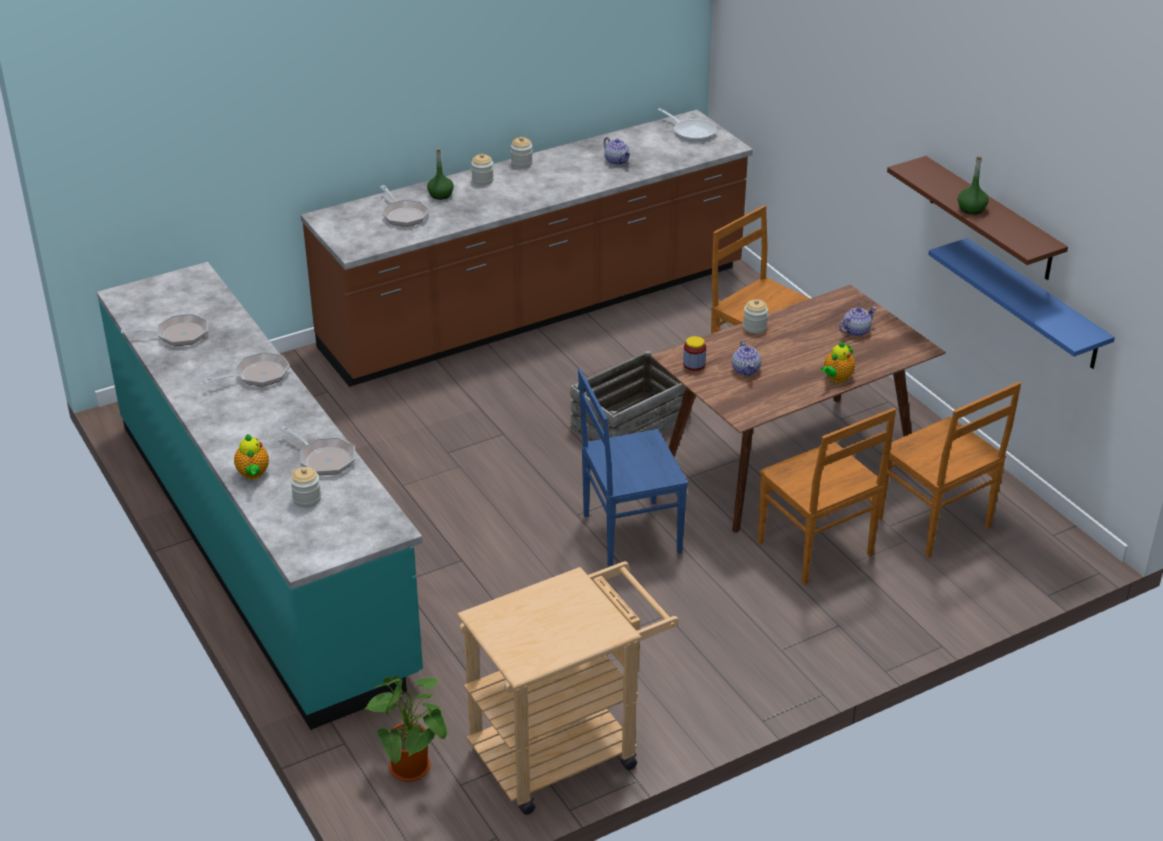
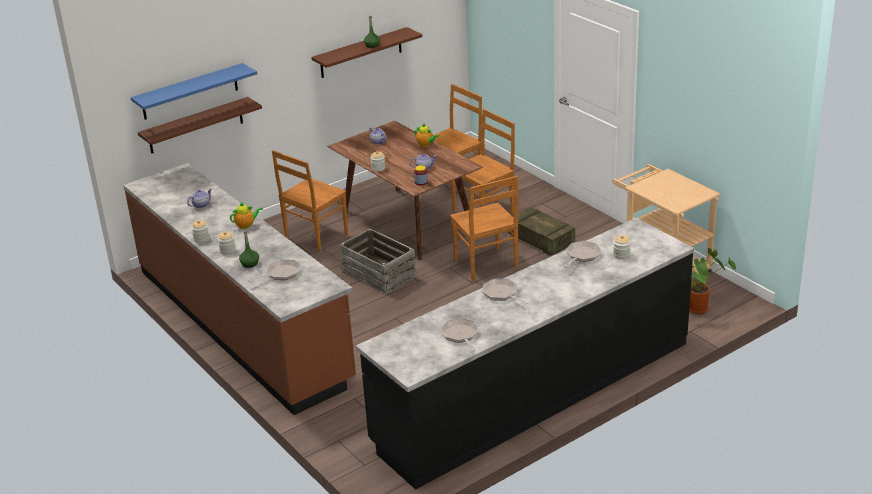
camera: 95 degrees left, 5 degrees down
(253, 474) = (606, 276): teapot -> teapot (246, 225)
(263, 544) = (534, 392): turquoise counter -> black counter
(628, 534) = (486, 265): blue chair -> brown chair
(691, 131) = (159, 183): frying pan -> none
(696, 606) = (541, 240): none -> crate
(786, 116) = (195, 125): none -> brown shelf
(1034, 304) = (397, 71): blue shelf -> blue shelf (190, 92)

